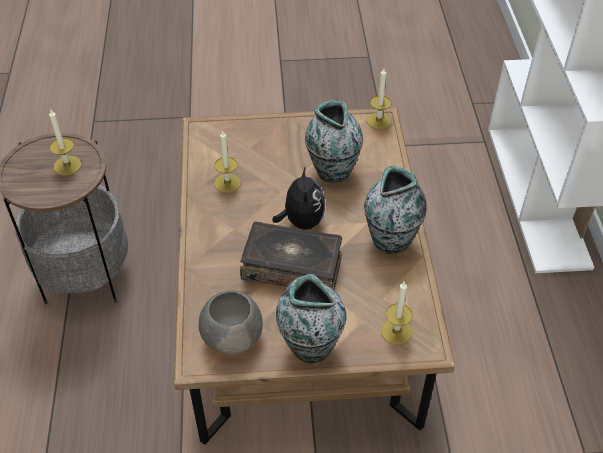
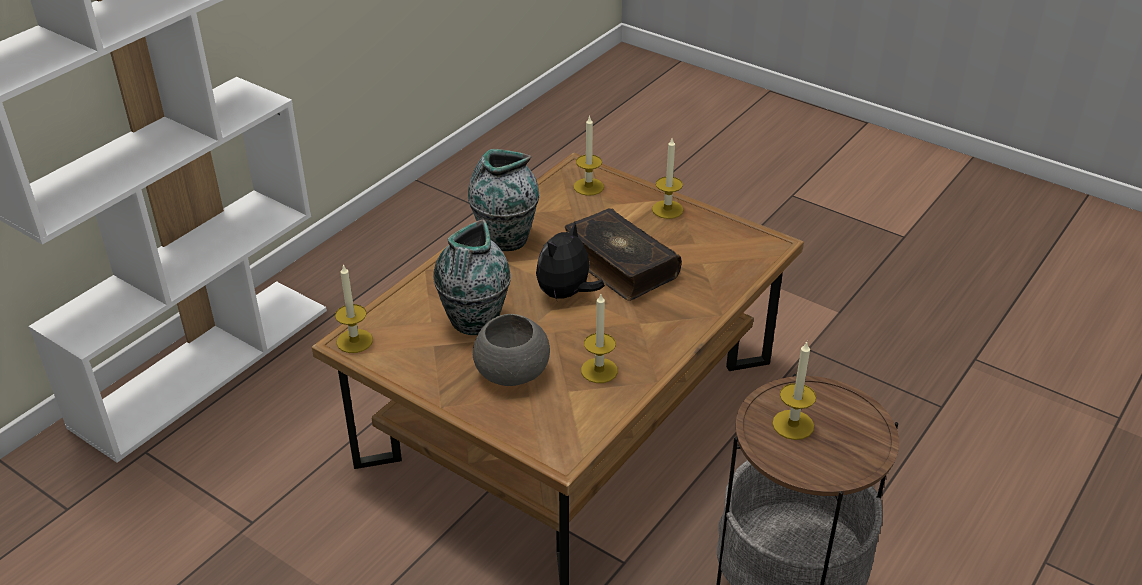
camera: 140 degrees left, 10 degrees down
(233, 335) = (724, 246): grey bowl -> grey bowl (510, 373)
(310, 345) = (667, 209): vase -> candle

